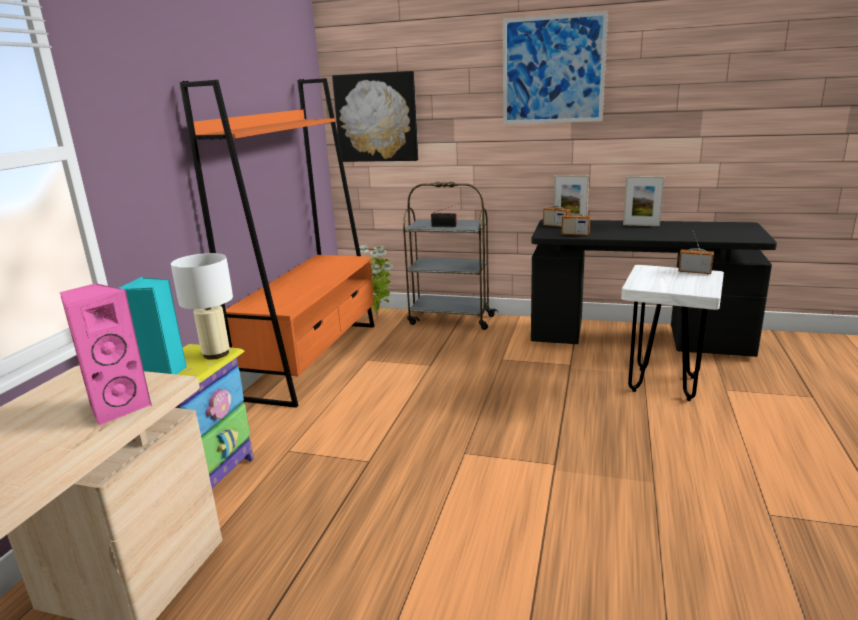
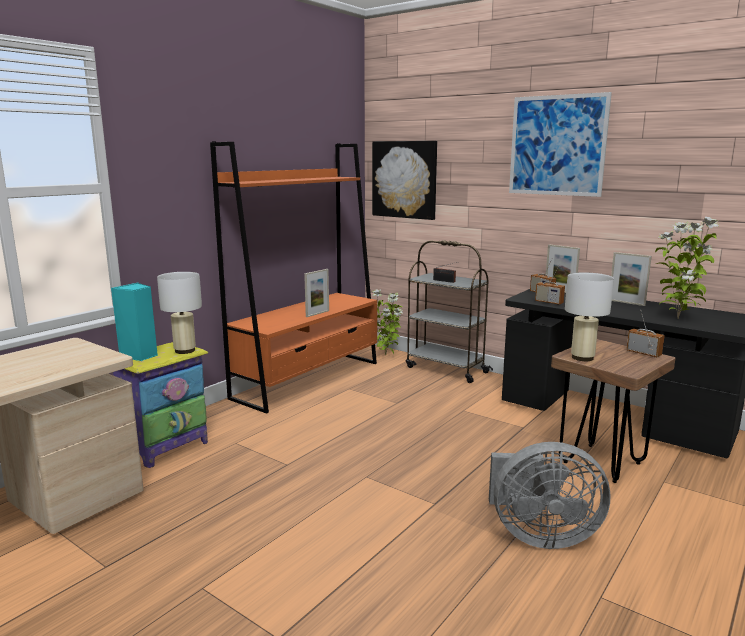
camera: 20 degrees right, 5 degrees down
(118, 408) = (67, 366): pink speaker -> none
(322, 282) = (317, 314): none -> picture frame
(650, 285) = (581, 357): none -> white table lamp
(663, 384) = (601, 463): white stool -> brown stool
(672, 469) = (539, 535): none -> grey fan
(702, 234) = (678, 318): none -> potted plant

